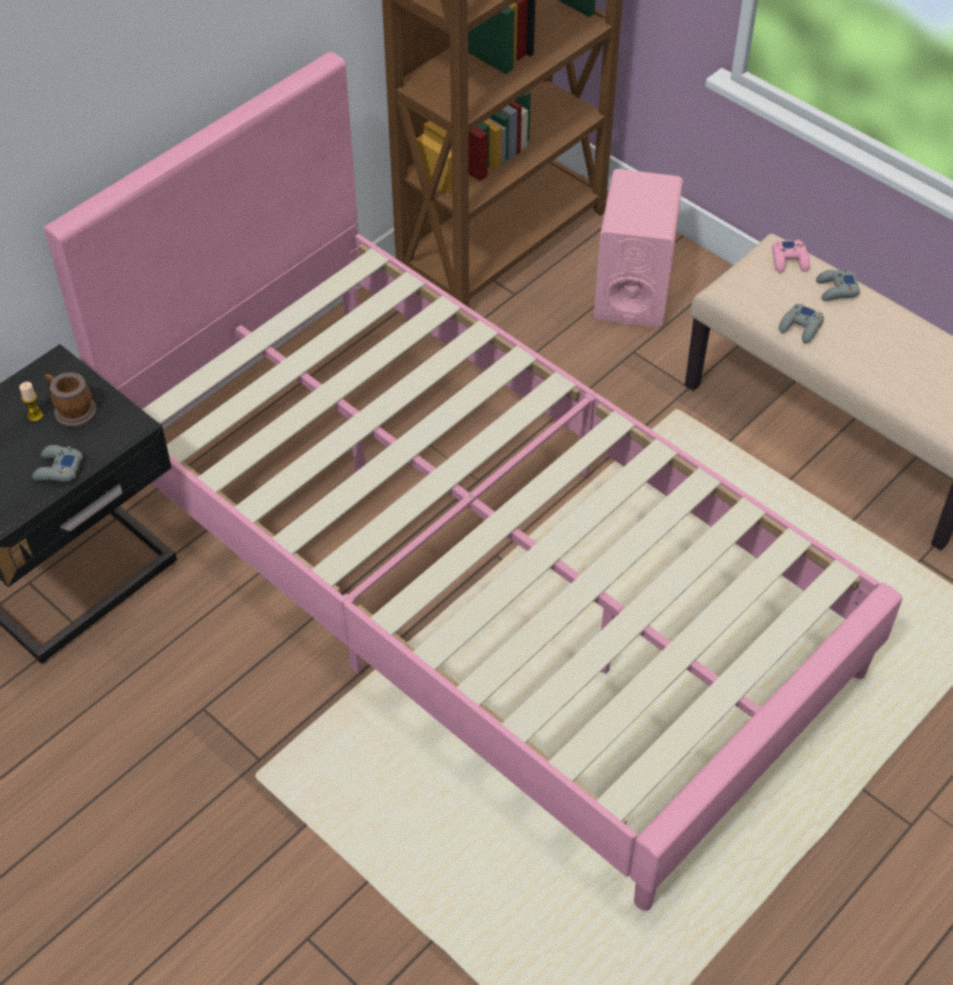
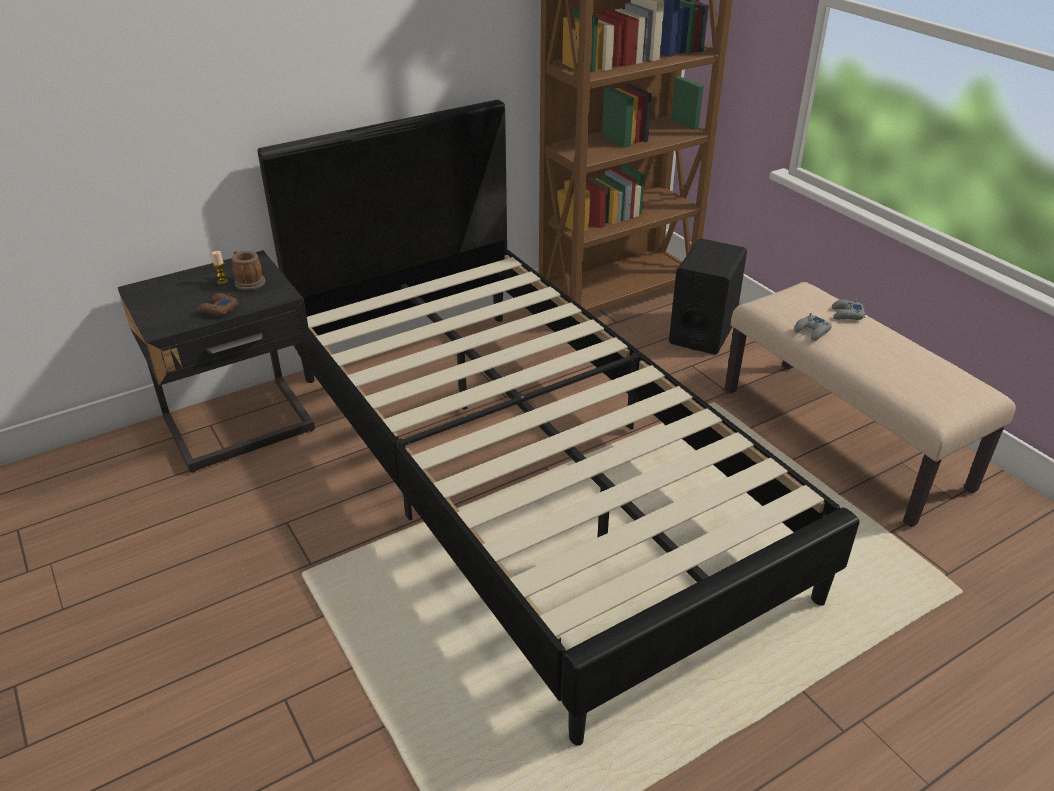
camera: 15 degrees right, 15 degrees down
(57, 469) = (218, 309): grey game controller -> brown game controller
(475, 569) = (526, 473): pink bed -> black bed
(633, 291) = (702, 332): pink speaker -> black speaker
(789, 260) = (813, 294): pink game controller -> none

